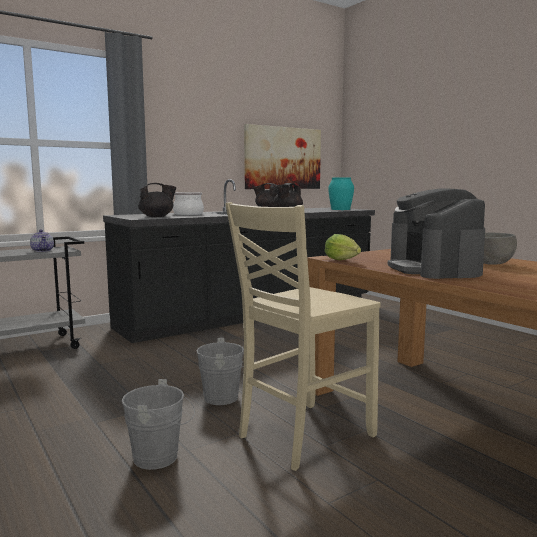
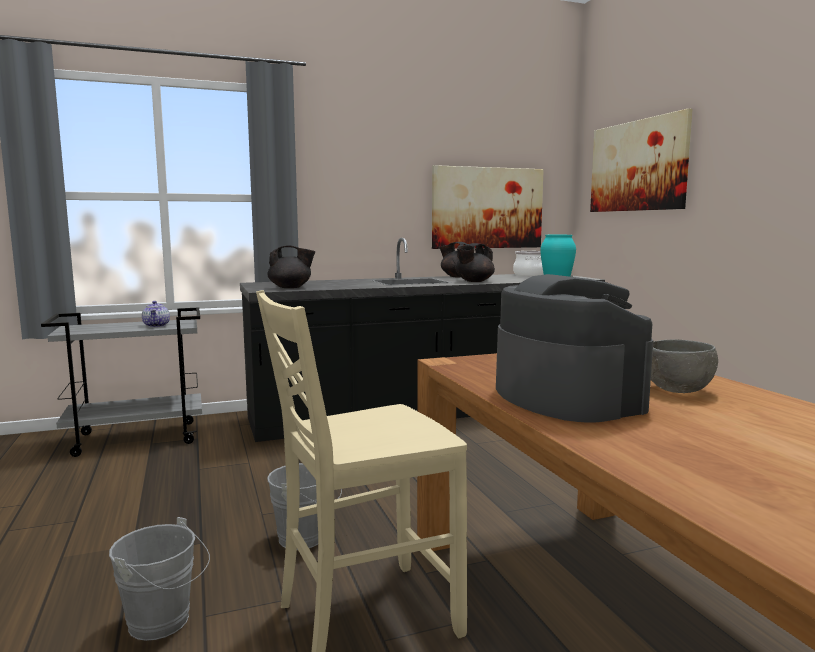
camera: 15 degrees right, 0 degrees up
(188, 214) = (340, 283): cooking pot -> cooking pot (529, 275)
(343, 260) = (456, 369): lettuce -> none
(392, 128) = (637, 166): none -> picture
(433, 269) = (565, 397): coffee machine -> coffee machine turned 150 degrees clockwise

